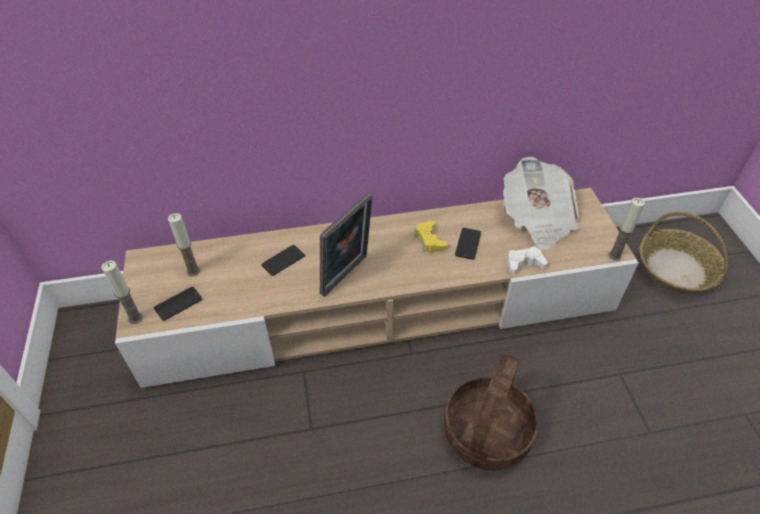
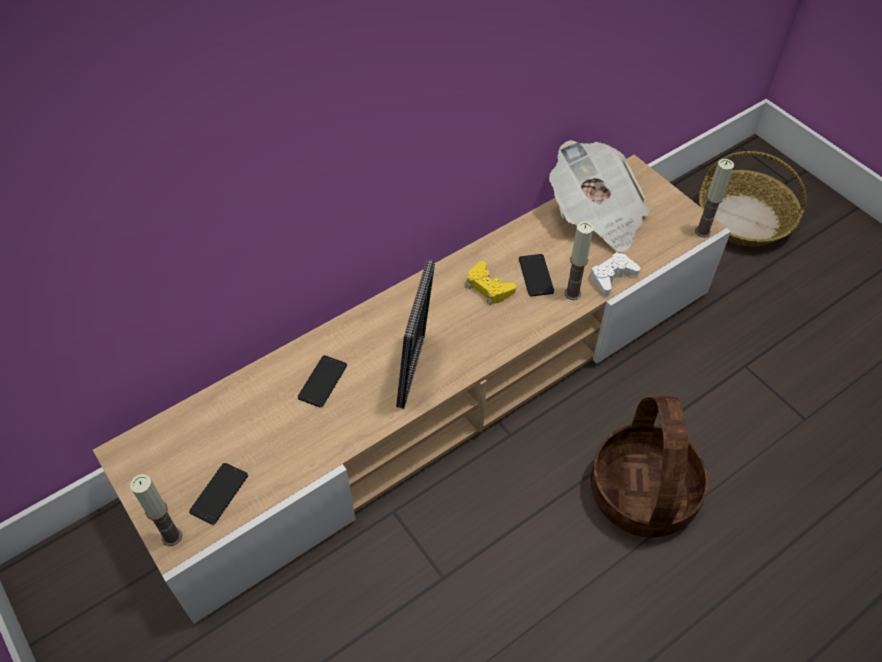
camera: 25 degrees left, 5 degrees up
(193, 271) = (210, 442): candle -> candle (572, 293)

